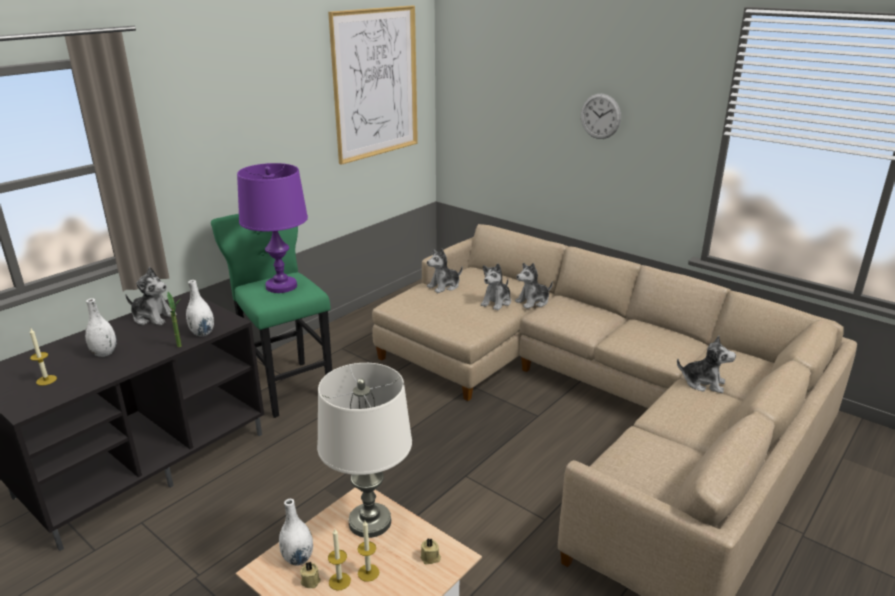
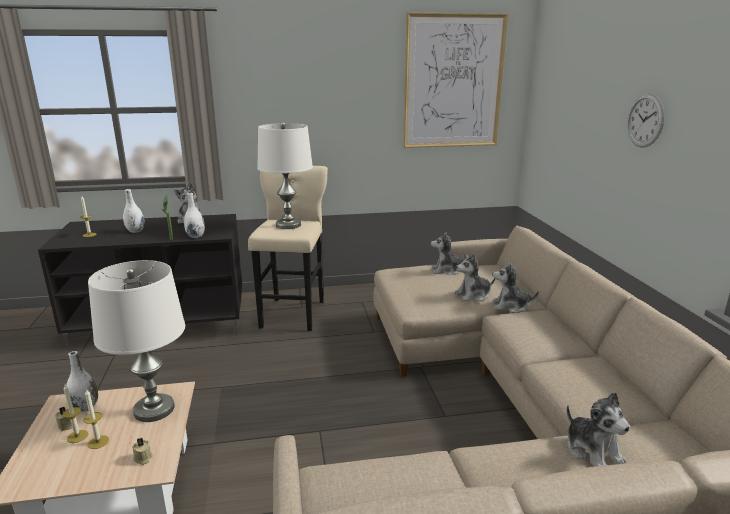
camera: 40 degrees right, 5 degrees down
(281, 286) = (288, 225): purple table lamp -> white table lamp
(287, 386) = (294, 312): green stool -> beige stool

